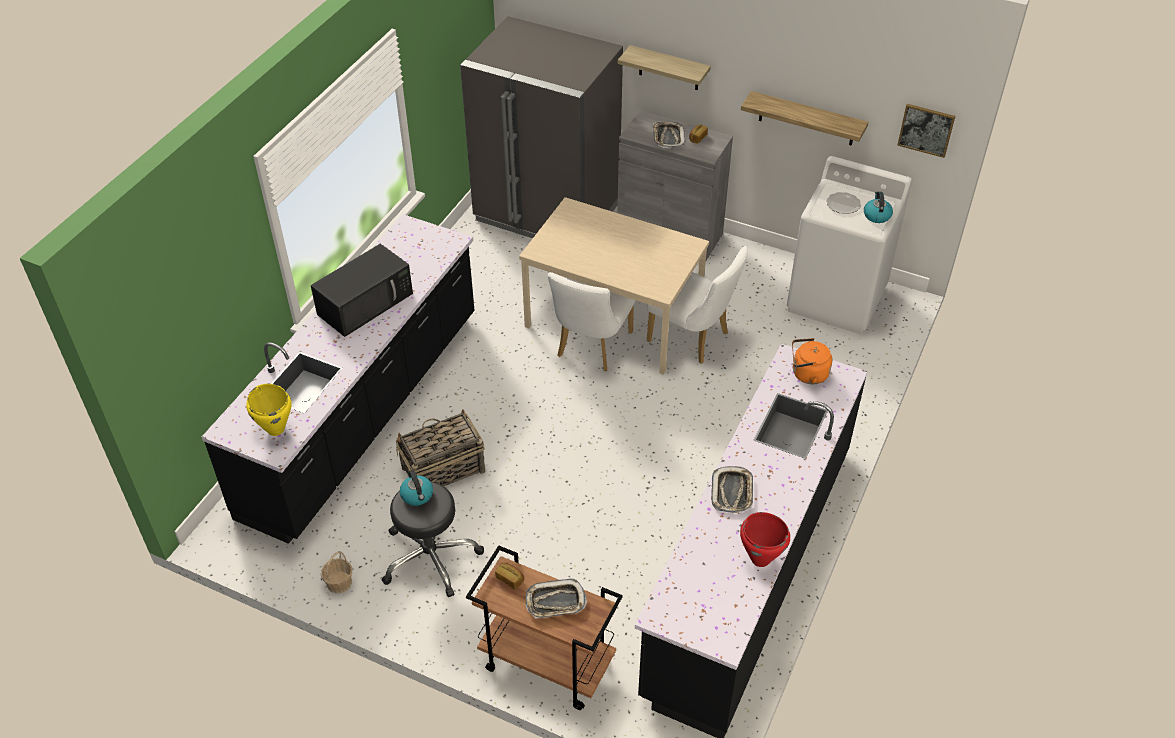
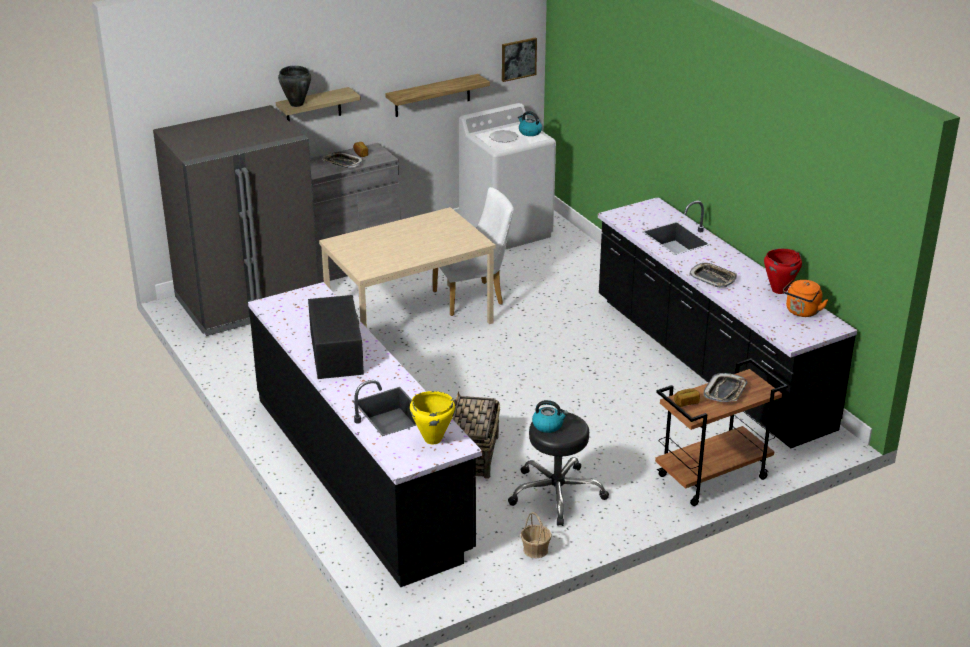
camera: 55 degrees left, 15 degrees down
(591, 348) = (427, 341): white chair -> none
(637, 57) = (296, 104): none -> black cooking pot
(807, 374) = (637, 215): orange kettle -> orange kettle (802, 312)

